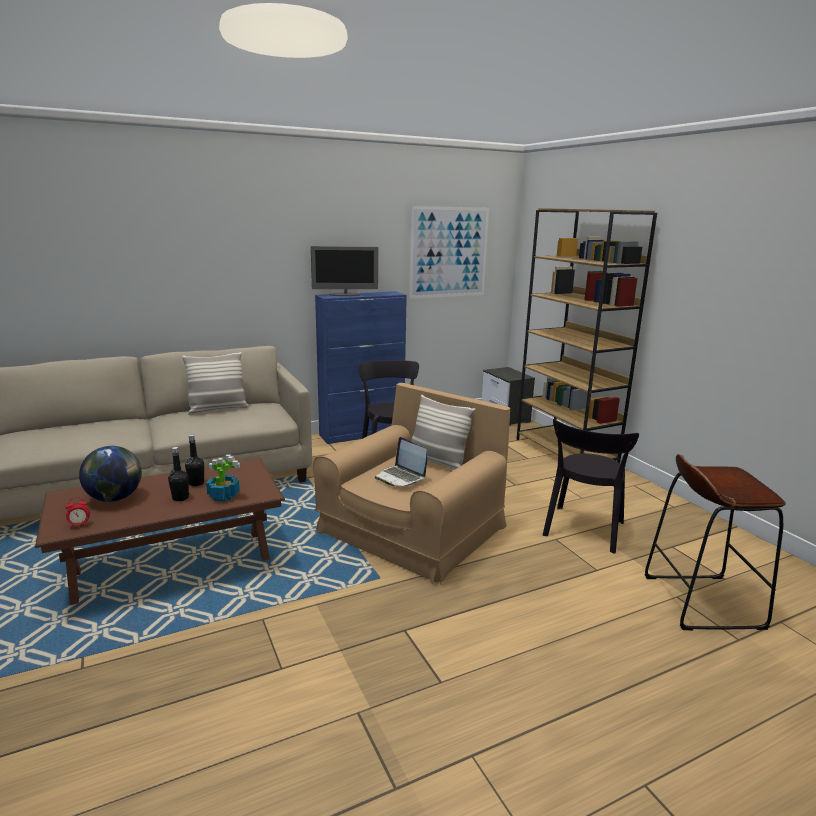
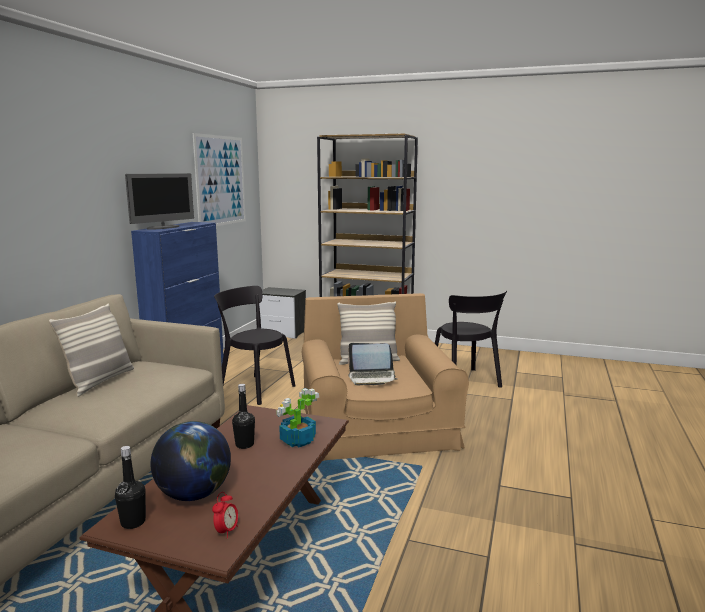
camera: 45 degrees left, 5 degrees down
(180, 498) = (263, 460): black bottle -> black bottle (133, 522)
(701, 601) = (575, 391): brown stool -> none

